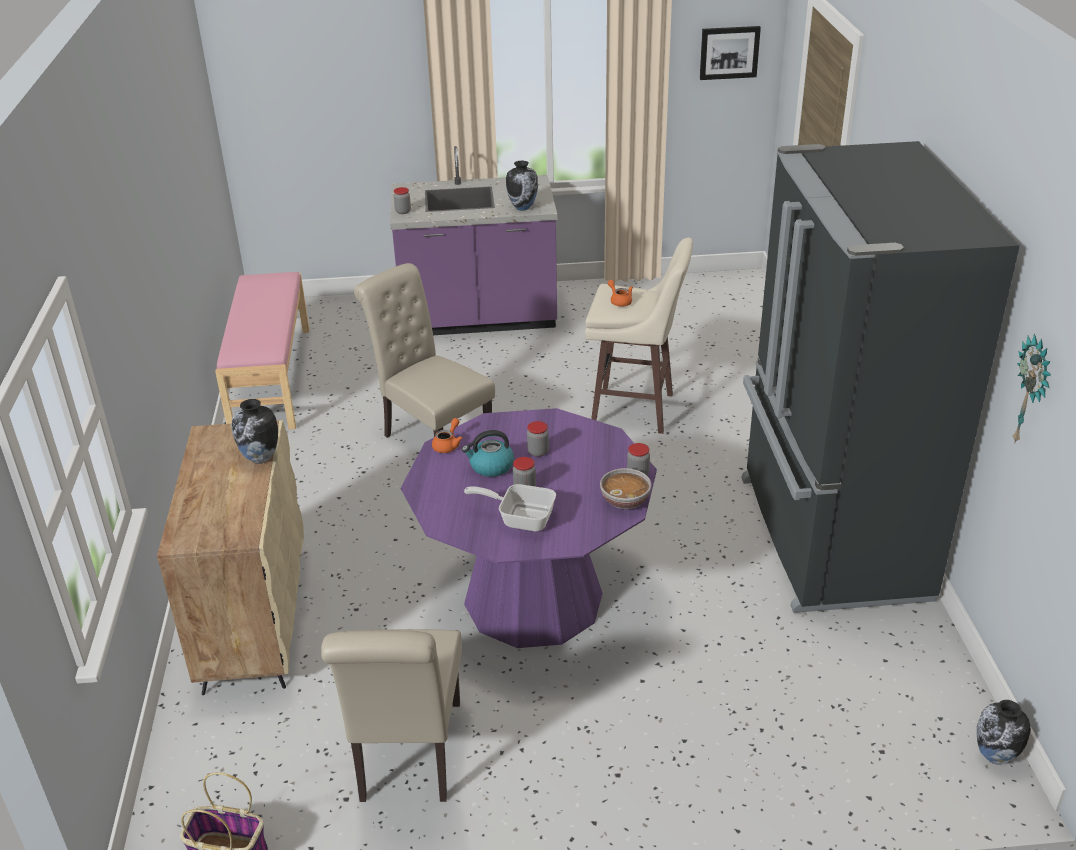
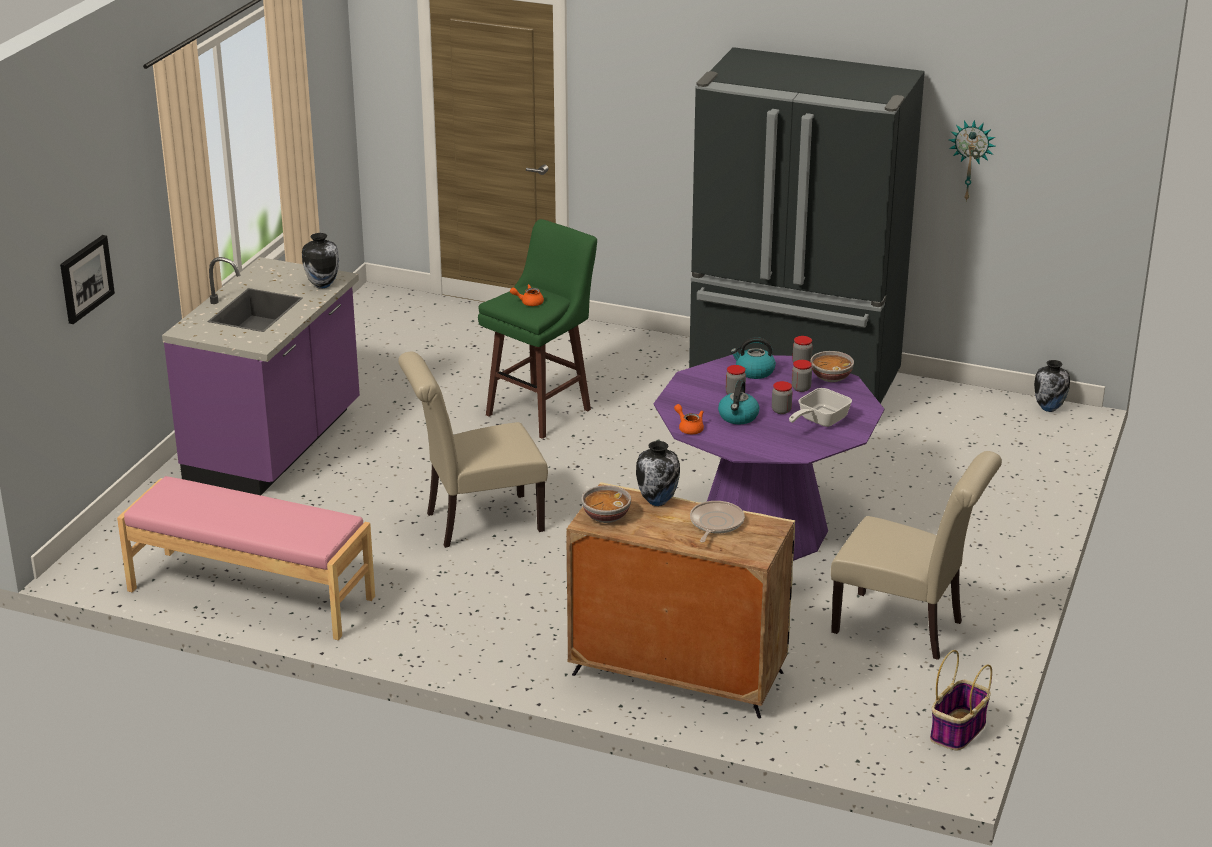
camera: 65 degrees left, 5 degrees down
(220, 439) = (605, 516): none -> bowl
(232, 501) = (715, 523): none -> frying pan
(403, 211) = (247, 342): jar -> jar (801, 388)
(594, 450) = (754, 371): none -> kettle
(635, 411) = (541, 411): beige stool -> green stool
(729, 52) = (325, 66): picture -> picture (85, 278)

